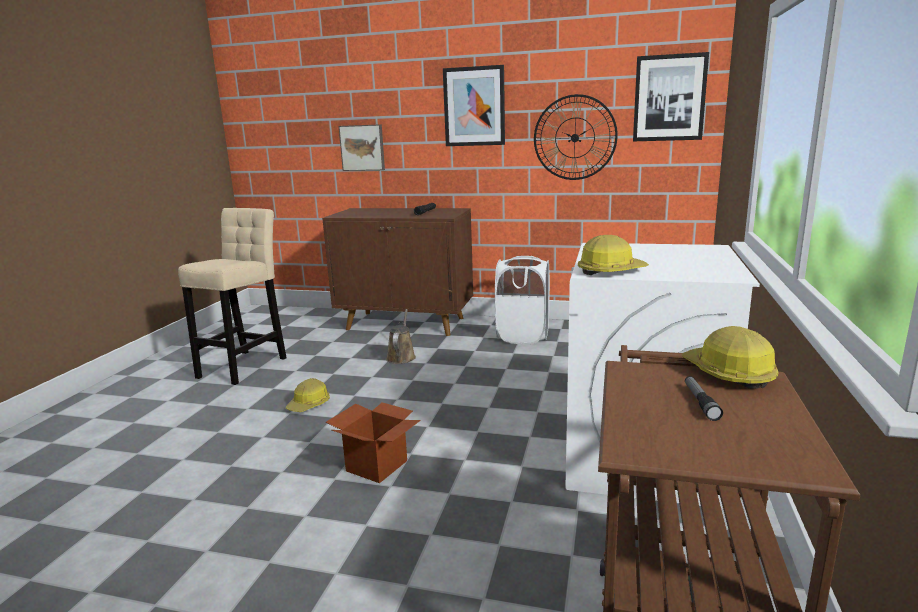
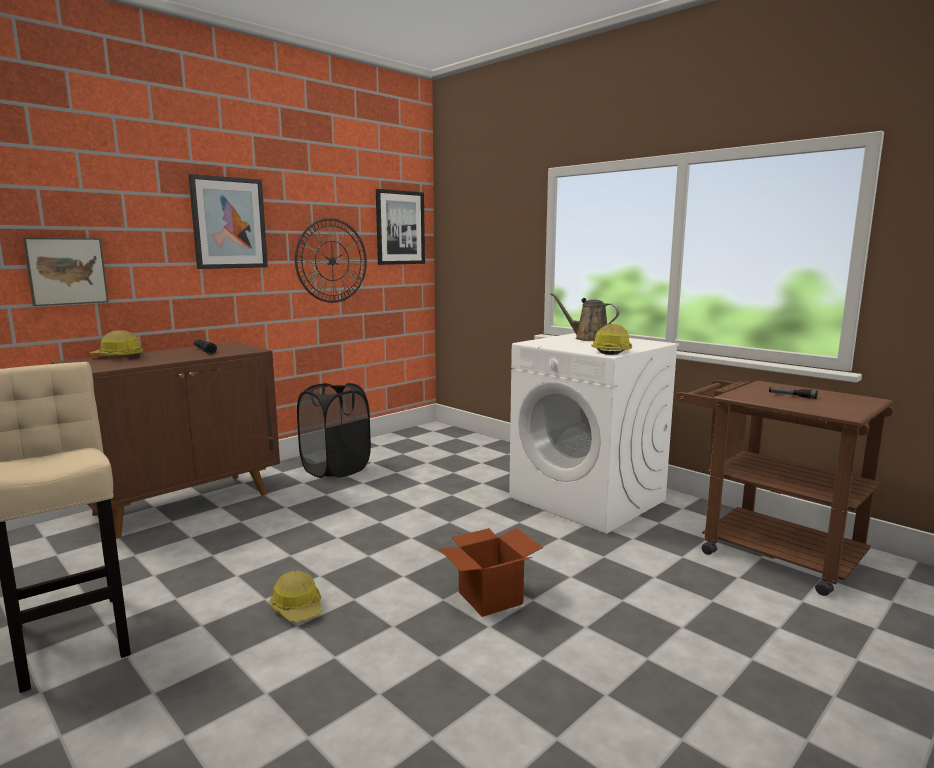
camera: 60 degrees left, 5 degrees down
(401, 356) = (270, 528): brown watering can -> brown watering can (588, 339)
(523, 336) = (336, 469): white laundry basket -> black laundry basket
(728, 374) = (755, 386): hard hat -> hard hat (118, 357)

